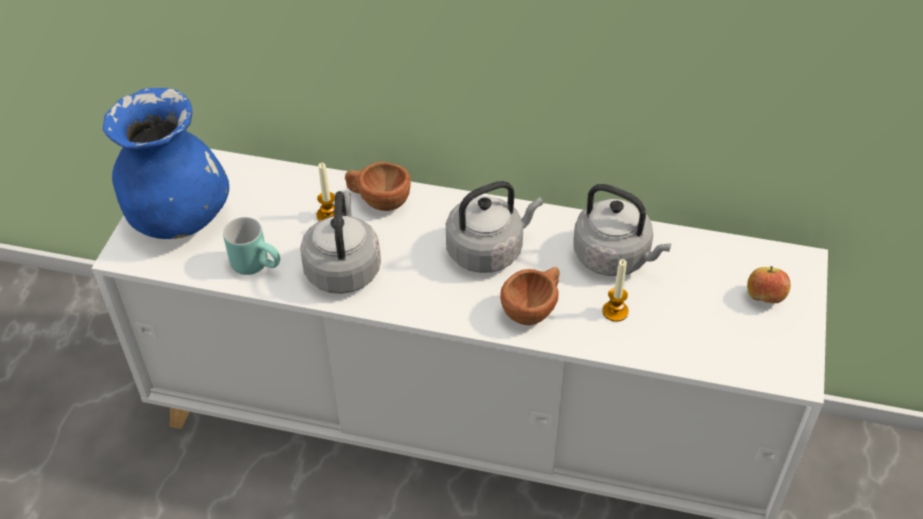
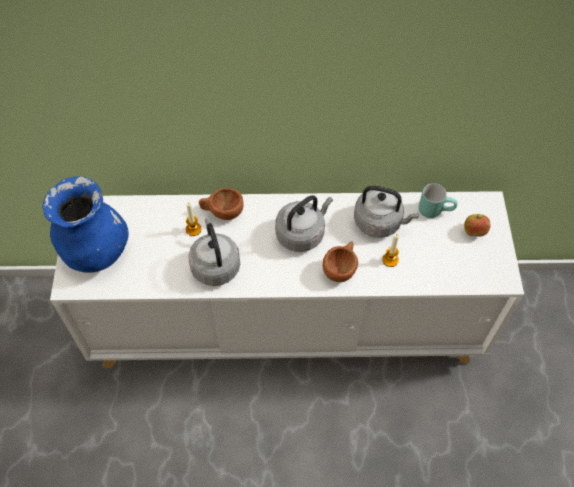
camera: 15 degrees left, 10 degrees up
(258, 264) = (160, 274): turquoise mug -> turquoise mug (435, 209)

